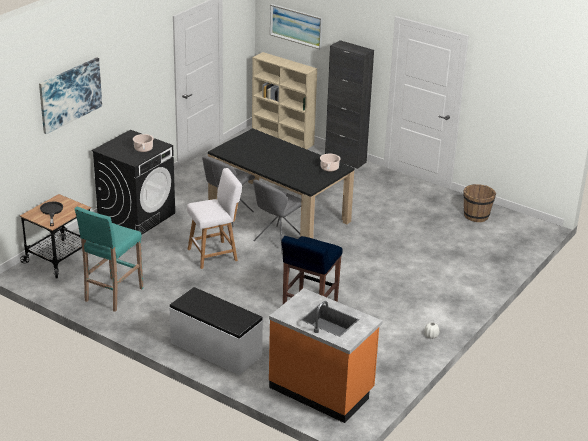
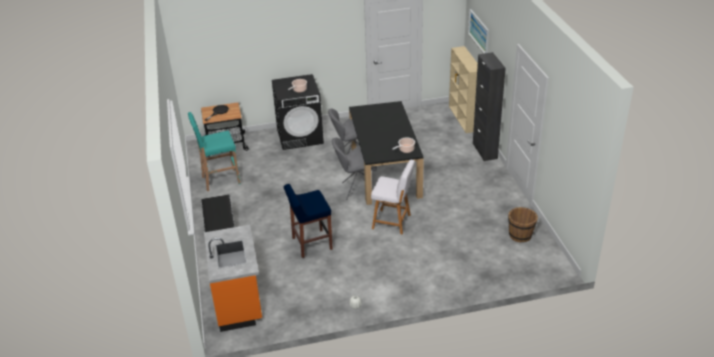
camera: 45 degrees right, 5 degrees up
(70, 94) = (252, 36): picture -> none
(215, 254) = (308, 181): white stool -> white stool (393, 222)

